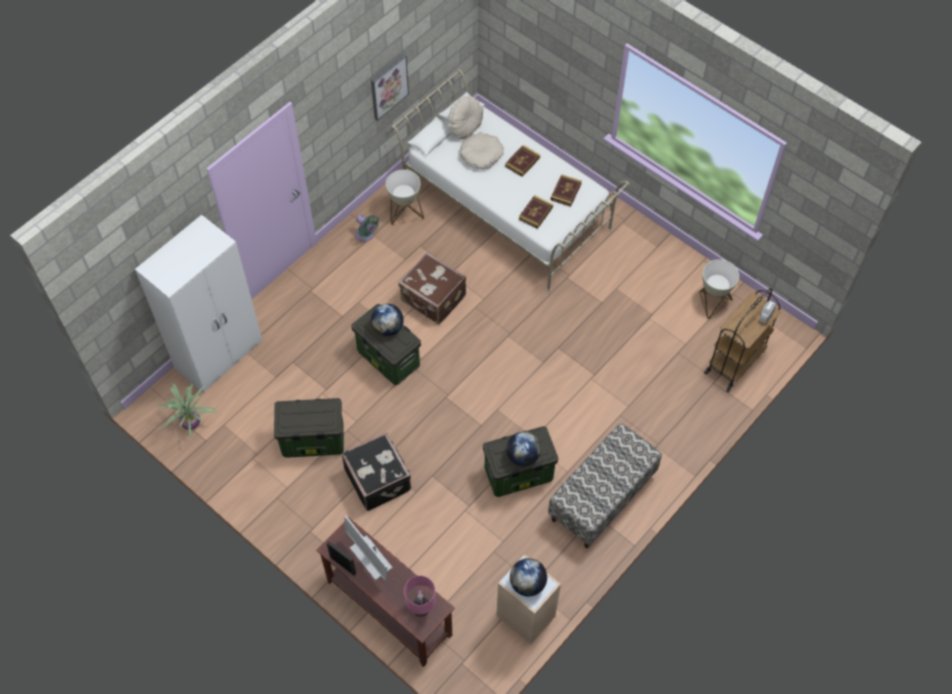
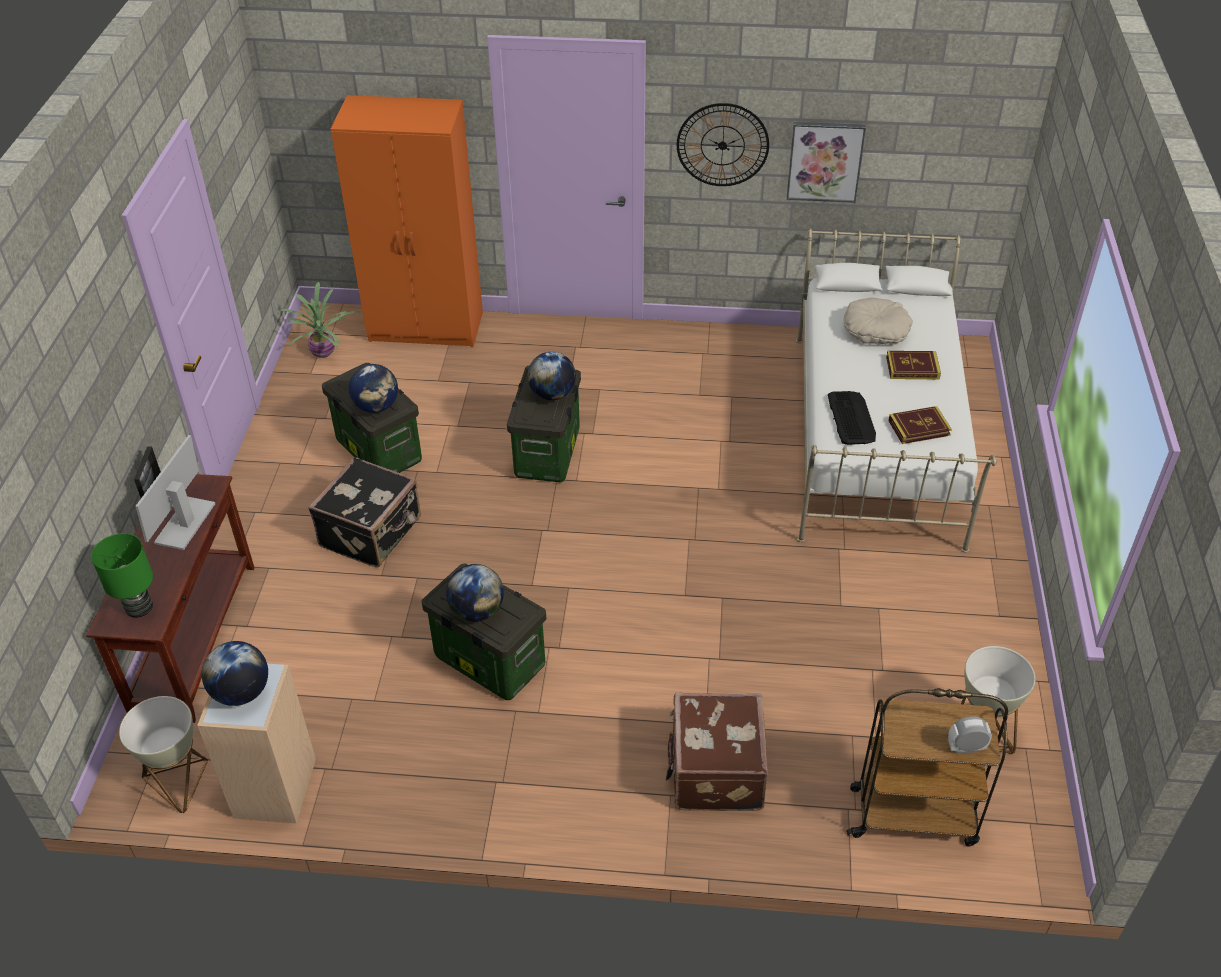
camera: 55 degrees right, 15 degrees down
(220, 355) = (427, 328): white wardrobe -> orange wardrobe
(322, 418) = (376, 407): none -> globe
(339, 120) = (722, 145): none -> wall clock
(366, 235) = (695, 348): green fan -> none
(405, 213) = (761, 362): planter -> planter (180, 782)
(421, 608) = (139, 607): pink table lamp -> green table lamp
(433, 299) = (669, 446): brown suitcase -> brown suitcase (714, 772)
(465, 129) = (896, 300): beige pillow -> none
(535, 213) = (851, 418): book -> keyboard
(602, 498) = (529, 775): bench -> none

